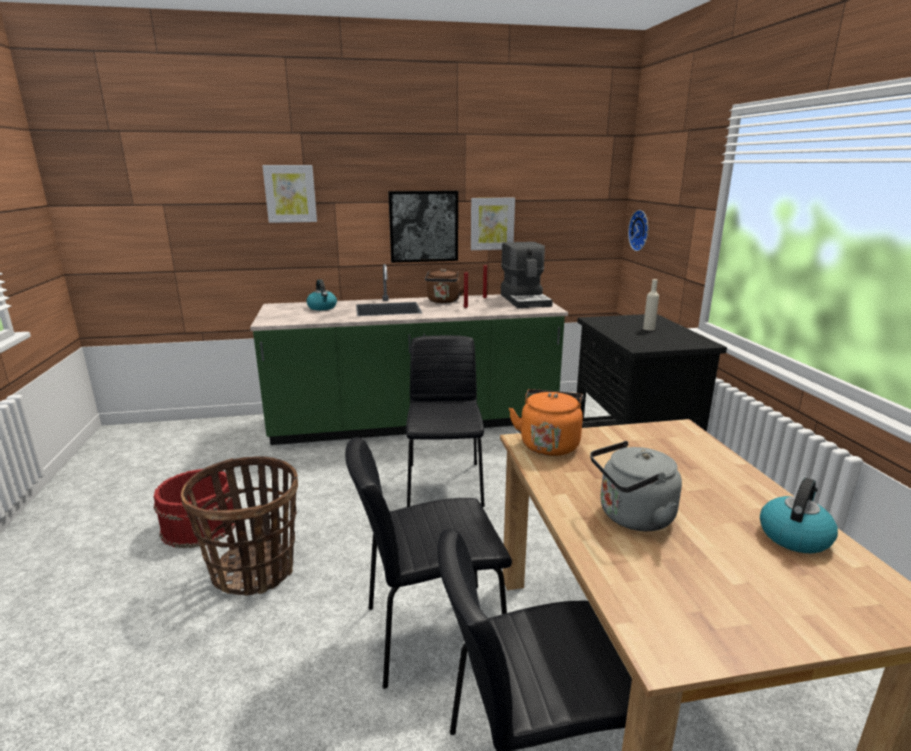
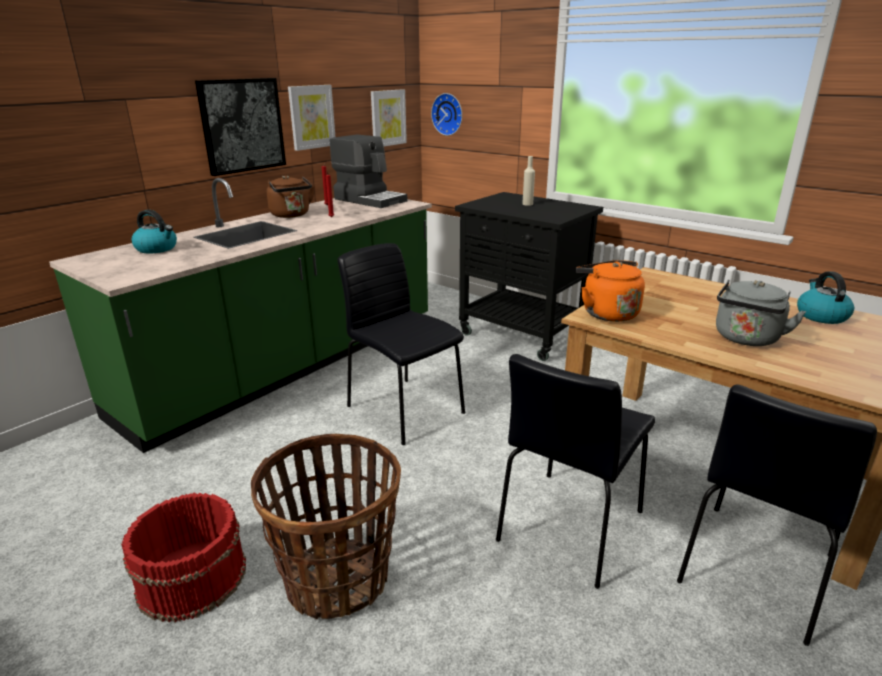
camera: 40 degrees left, 5 degrees up
(290, 194) = (59, 88): picture -> picture (388, 118)

